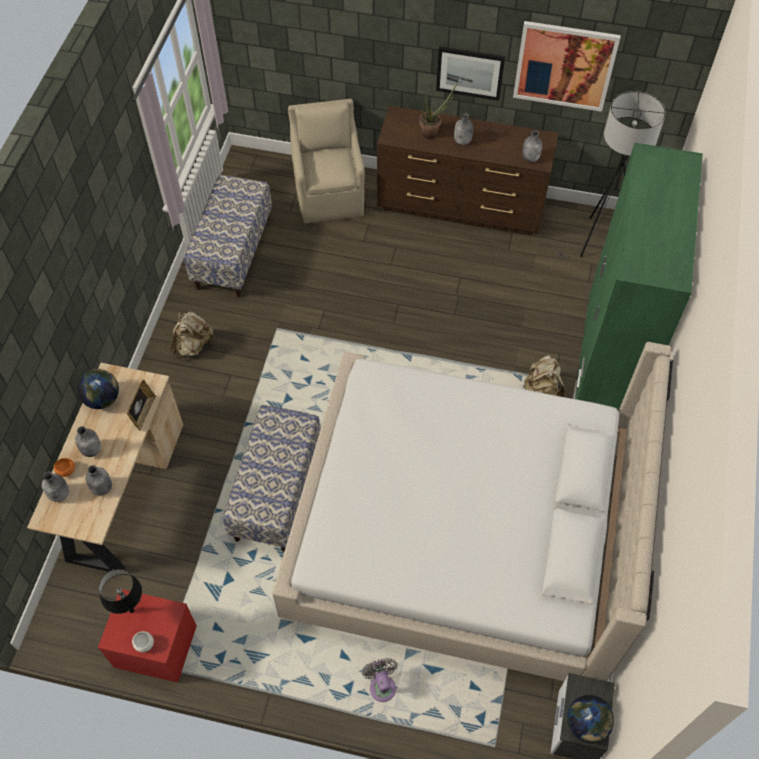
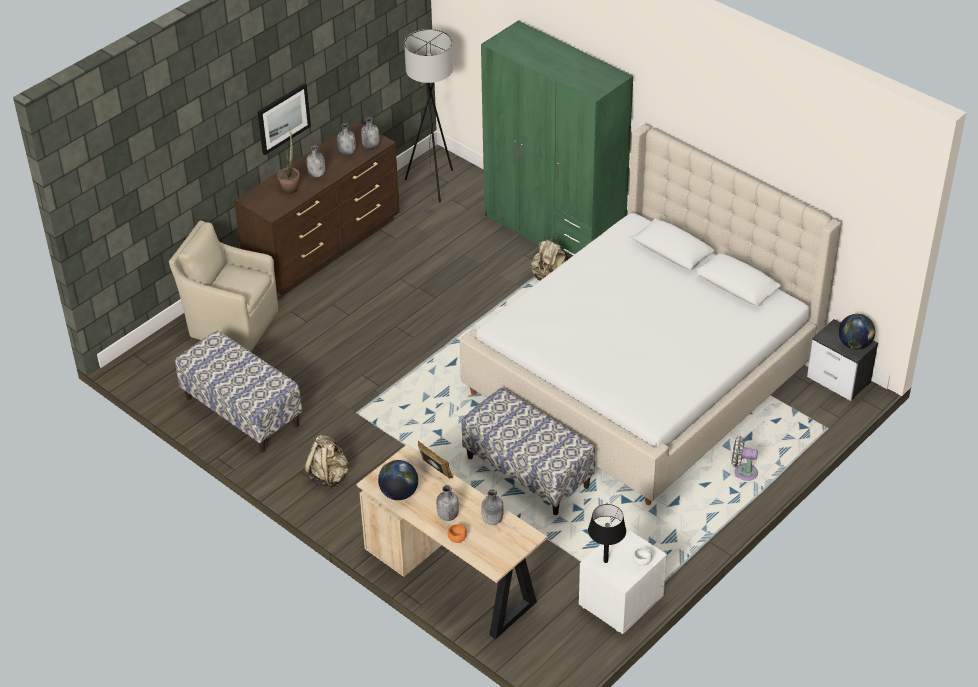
camera: 60 degrees left, 15 degrees down
(60, 494) = (478, 549): grey bottle -> grey bottle (347, 152)
(154, 647) = (621, 601): red nightstand -> white nightstand
(564, 66) = (344, 59): picture -> none

